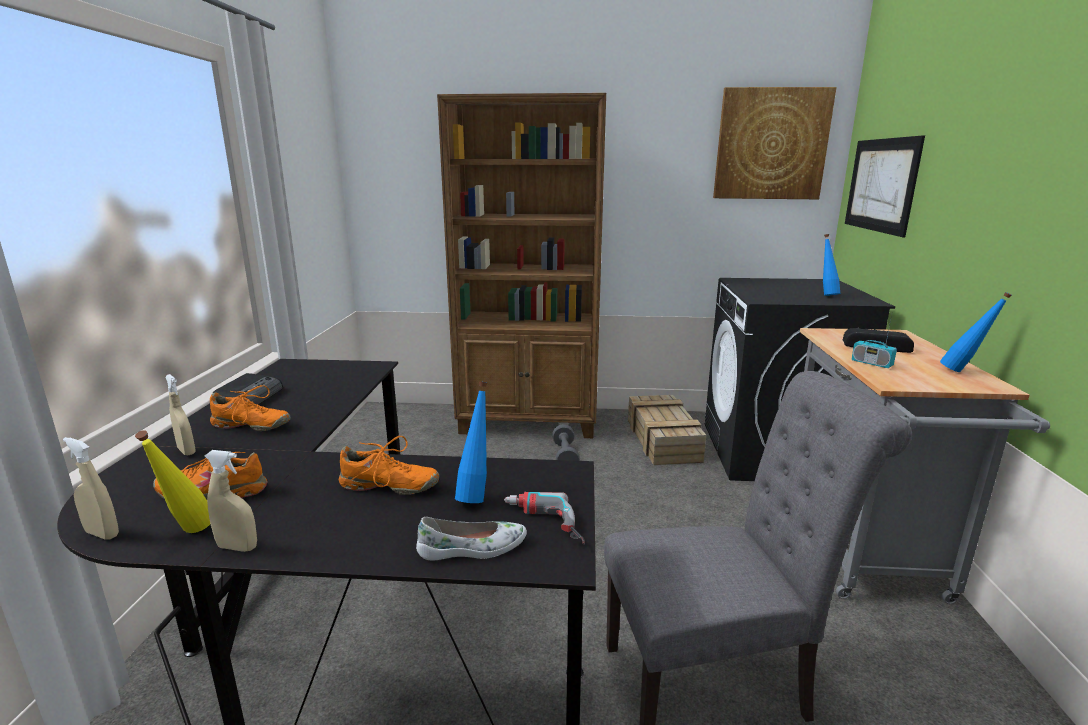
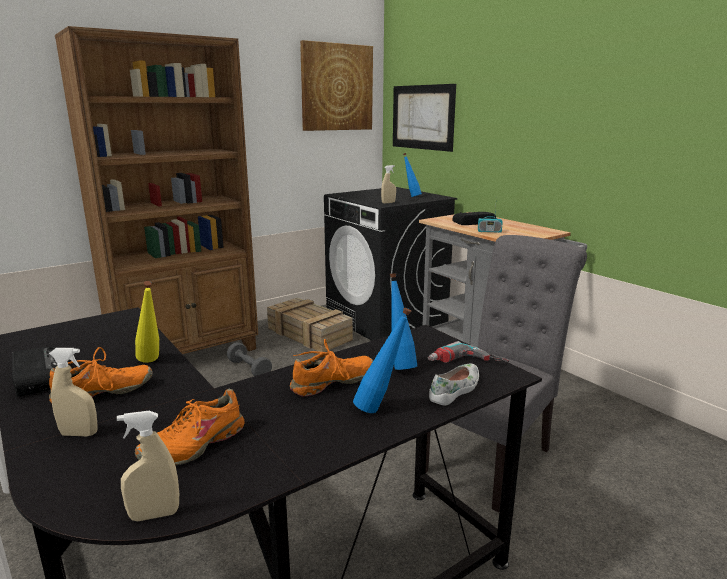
camera: 40 degrees left, 0 degrees up
(188, 535) = (245, 475): yellow bottle -> yellow bottle (152, 363)
(237, 547) = (306, 460): beige spray bottle -> beige spray bottle (388, 202)
(964, 372) = (531, 227): blue bottle -> blue bottle (380, 408)

